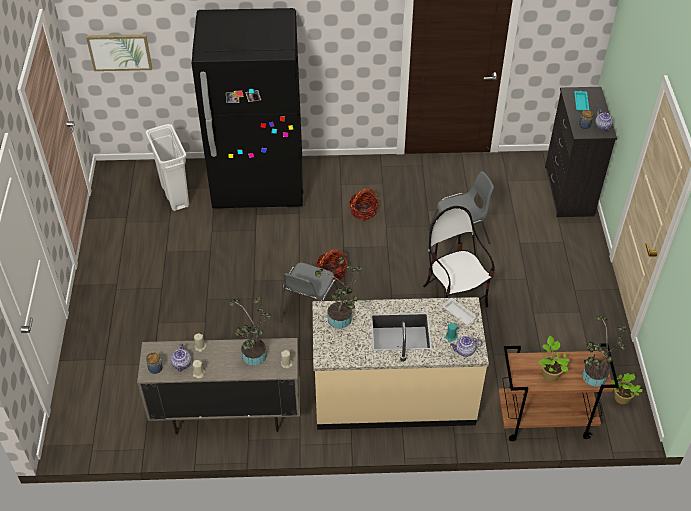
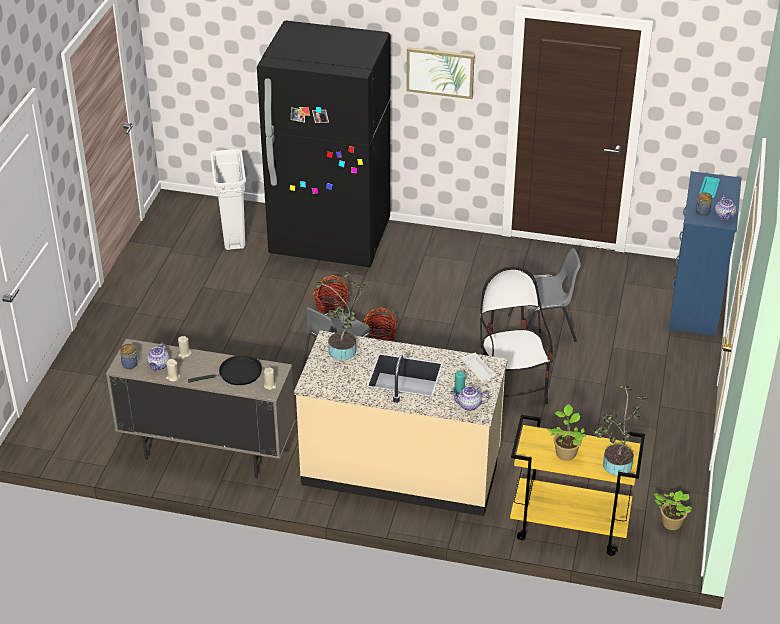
camera: 15 degrees right, 10 degrees down
(120, 51) = (198, 59): picture -> picture (440, 72)
(254, 358) = (237, 374): potted plant -> black frying pan
(363, 211) = (440, 285): basket -> basket (331, 305)
(544, 419) = (568, 526): brown cart -> yellow cart
(568, 191) = (694, 306): black dresser -> blue dresser

